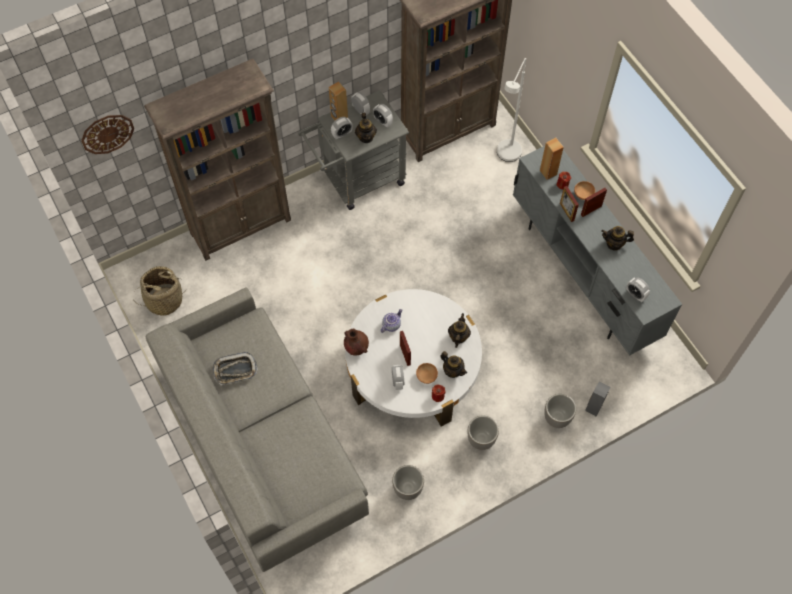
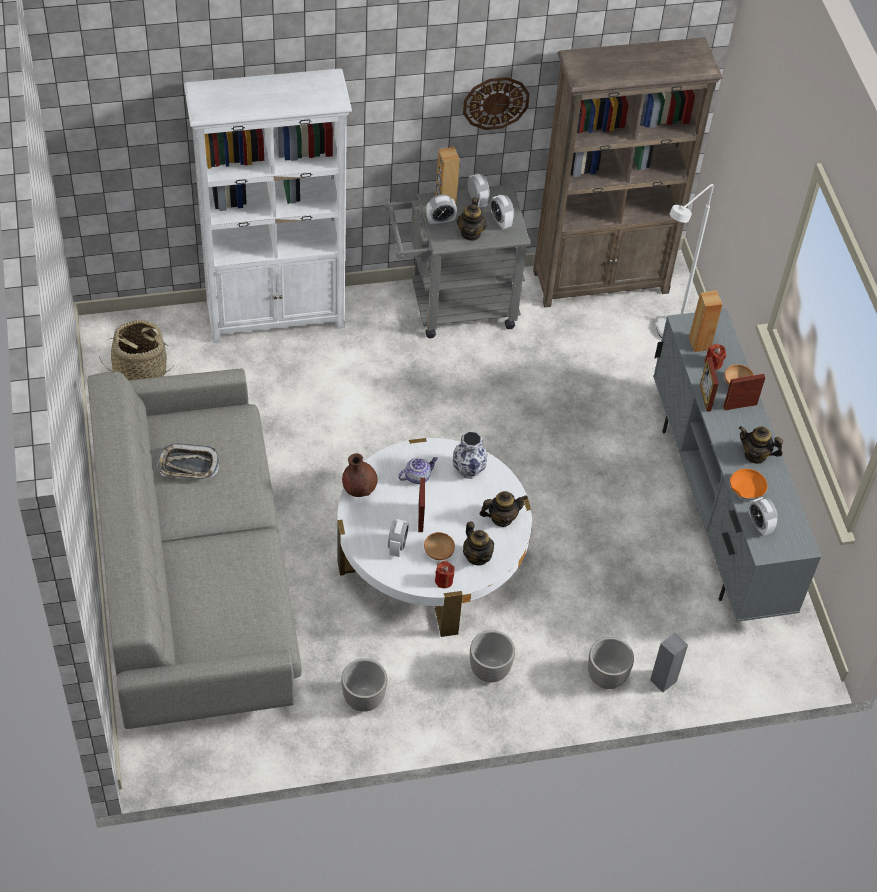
camera: 15 degrees right, 10 degrees down
(107, 133) = (128, 107): wall clock -> wall clock (495, 102)
(241, 226) = (276, 316): brown bookcase -> white bookcase
(423, 308) = (469, 469): none -> vase
(458, 337) = (501, 518): teapot -> teapot turned 45 degrees clockwise
(617, 270) = (746, 488): none -> orange bowl

